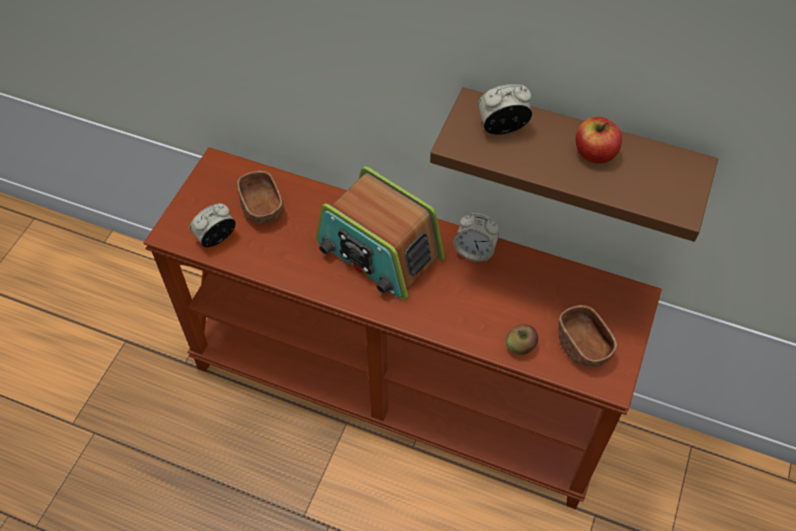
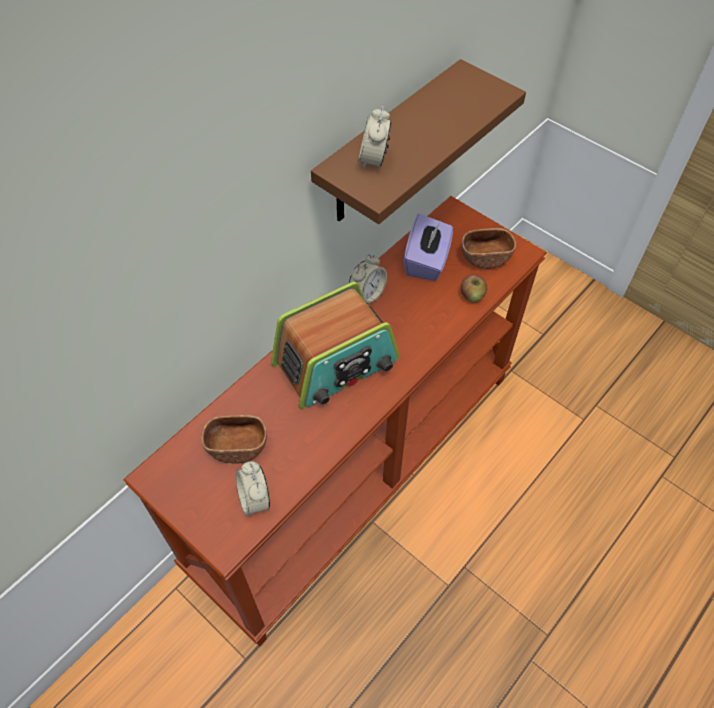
camera: 70 degrees left, 0 degrees up
(547, 291) = (427, 261): none -> purple tissue box
(594, 153) = (428, 117): apple -> none

